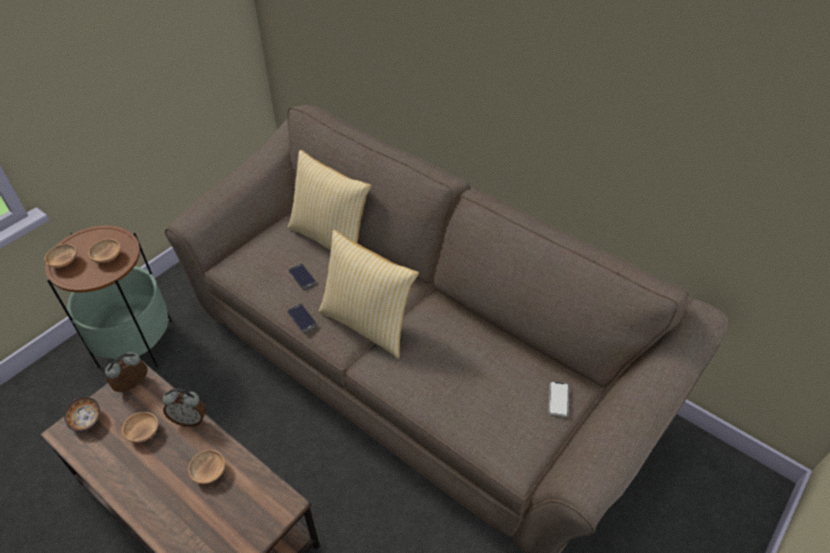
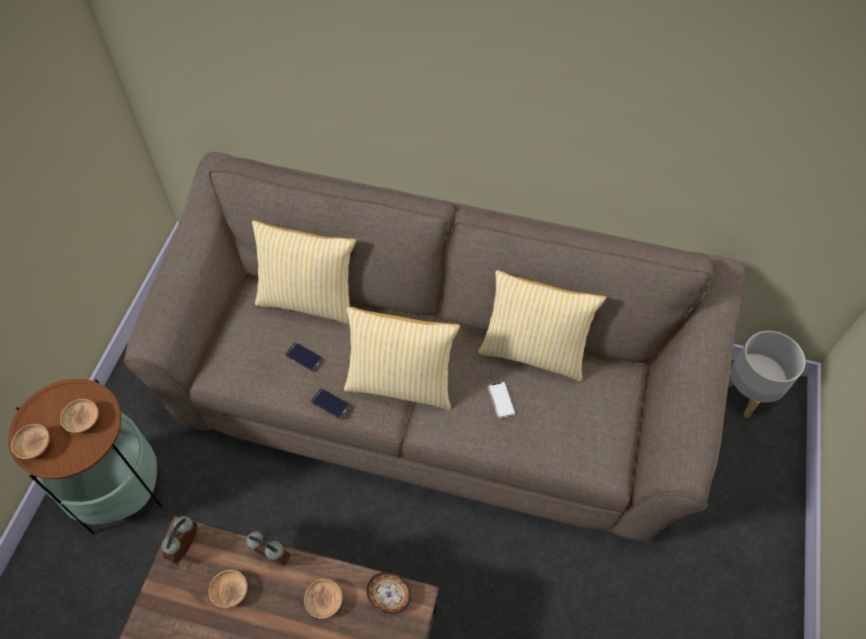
camera: 25 degrees left, 10 degrees up
(86, 419) = (159, 605): bowl -> bowl (389, 595)
(190, 419) = (271, 557): alarm clock -> alarm clock turned 135 degrees counterclockwise
(498, 338) = (533, 351): none -> pillow
(558, 399) = (616, 392): phone -> phone (501, 400)
(721, 474) = (747, 393): none -> grey planter

